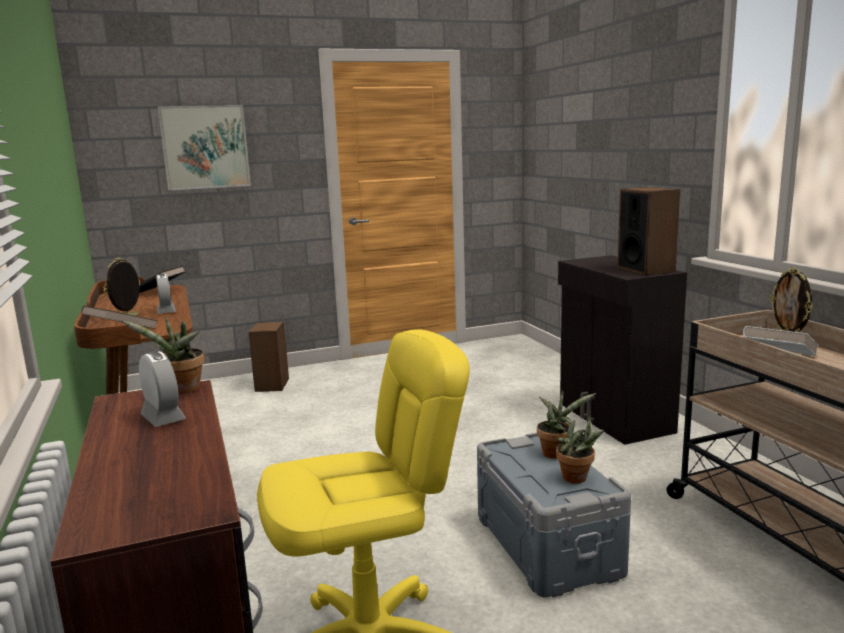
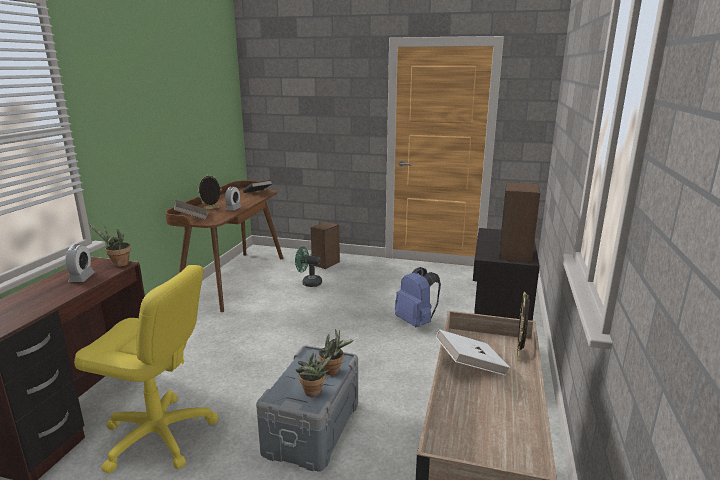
camera: 35 degrees right, 5 degrees up
(205, 147) = (310, 104): picture -> none
(285, 411) = (308, 283): none -> green fan
(483, 409) = (416, 322): none -> blue backpack

